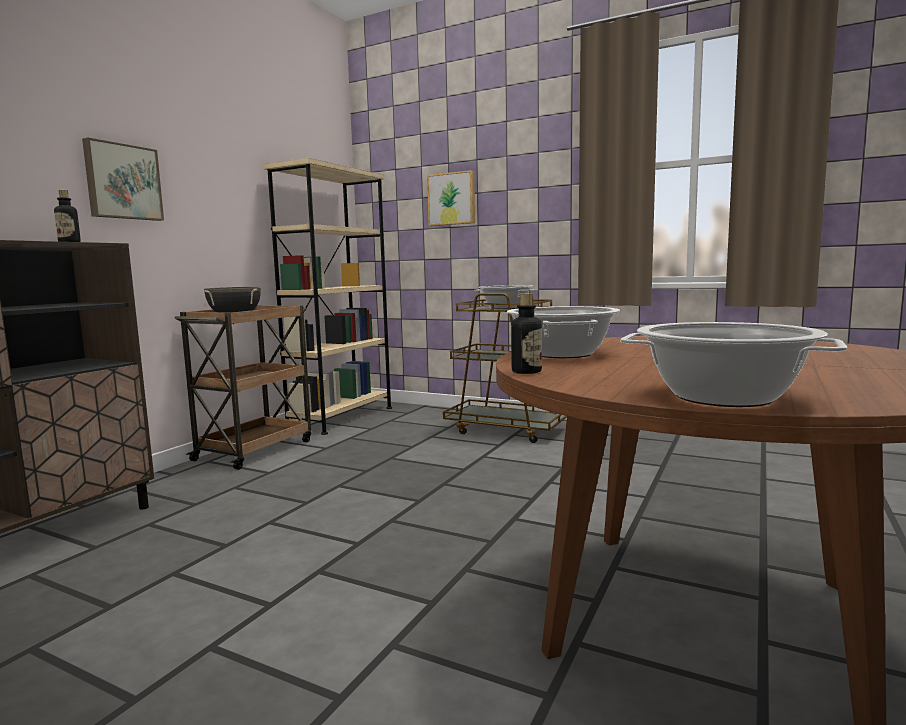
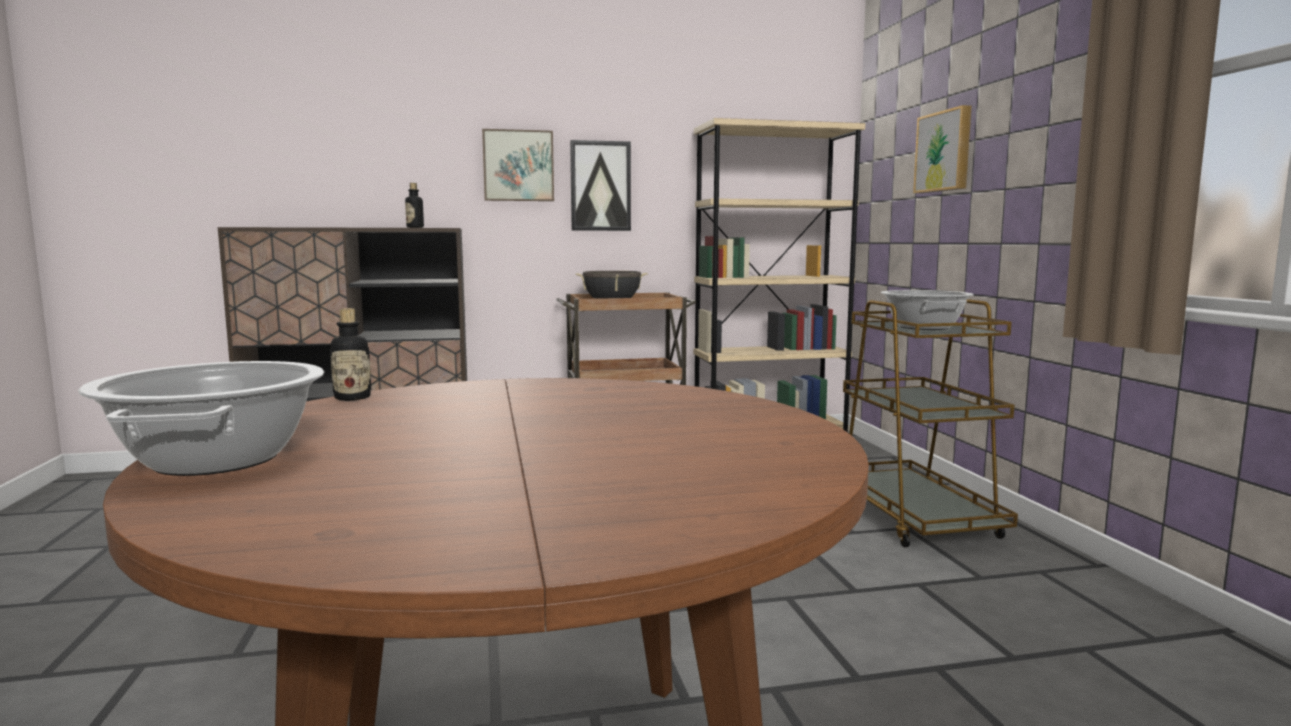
camera: 50 degrees right, 0 degrees up
(197, 208) = (600, 186): none -> picture
(561, 354) = (500, 391): cooking pot -> none

